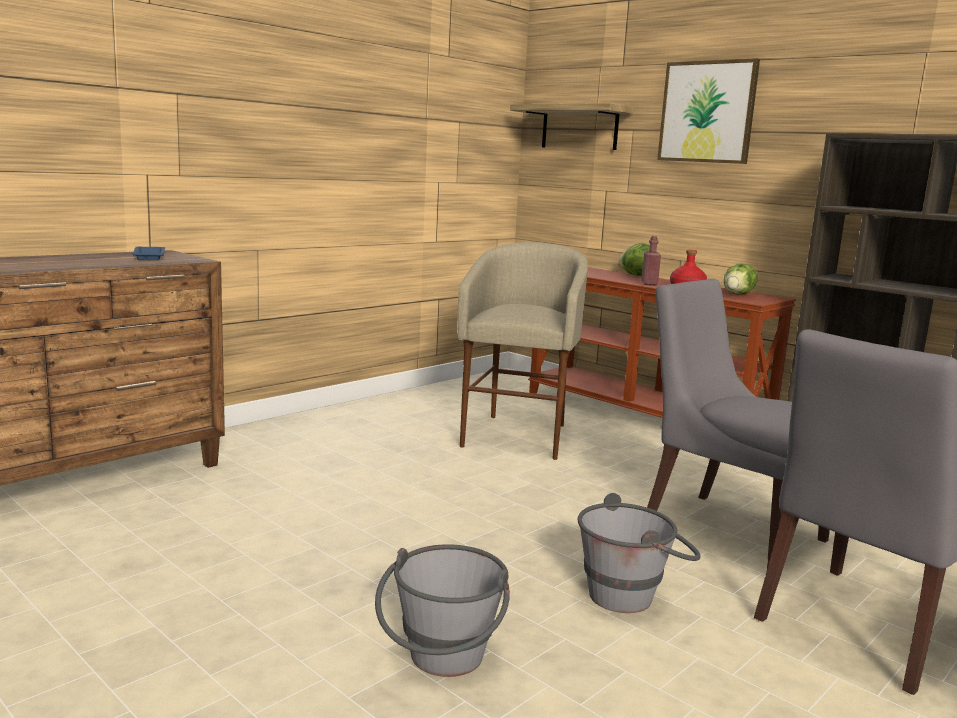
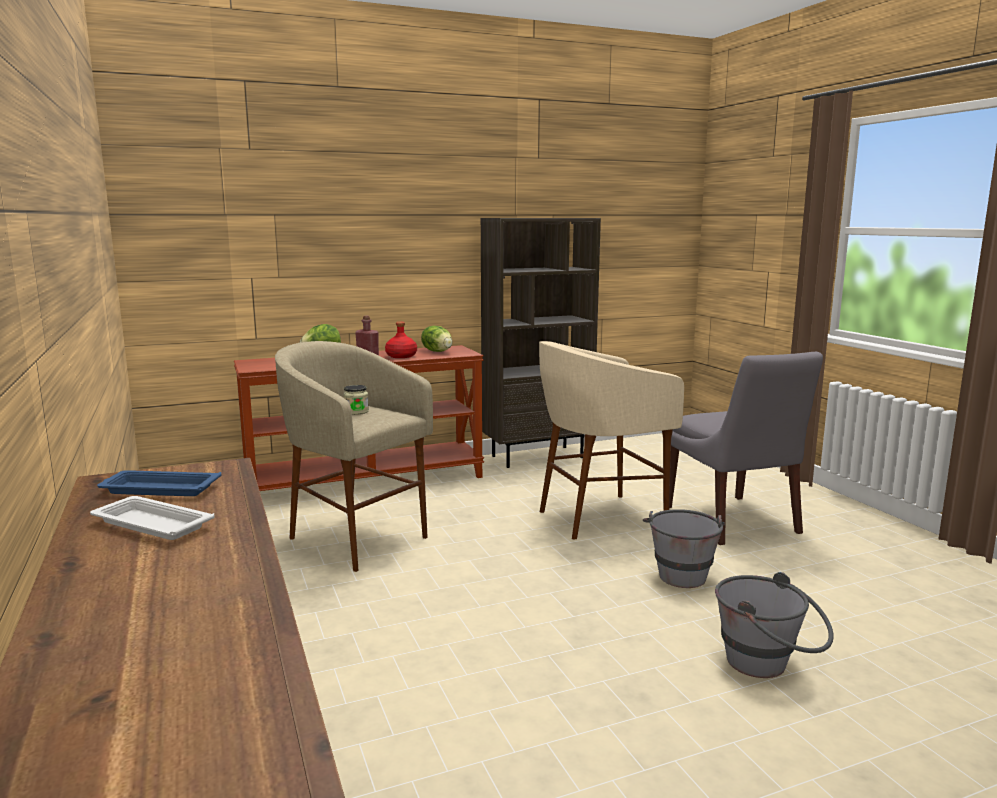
camera: 65 degrees left, 0 degrees up
(90, 259) = (151, 524): none -> white tray
(520, 309) = (356, 412): none -> jar
(579, 127) = (205, 213): shelf -> none
(707, 112) = (356, 198): picture -> none
(727, 532) = (600, 517): grey chair -> beige stool

